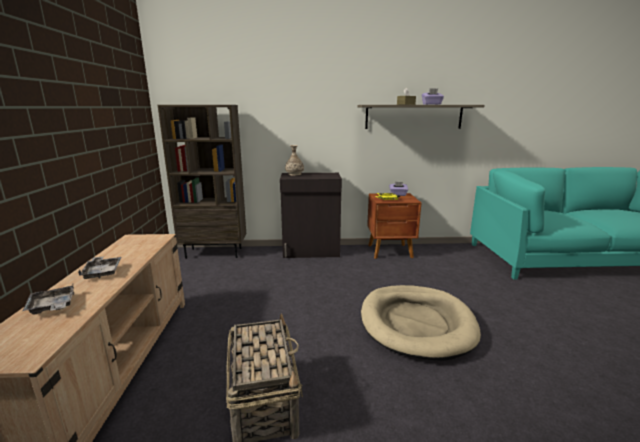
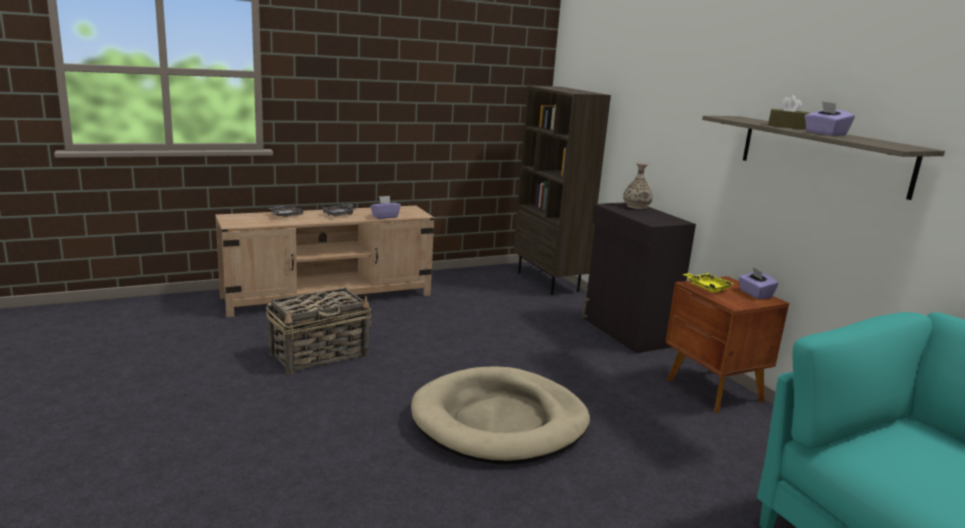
camera: 65 degrees right, 0 degrees up
(145, 251) = (385, 216): none -> purple tissue box

